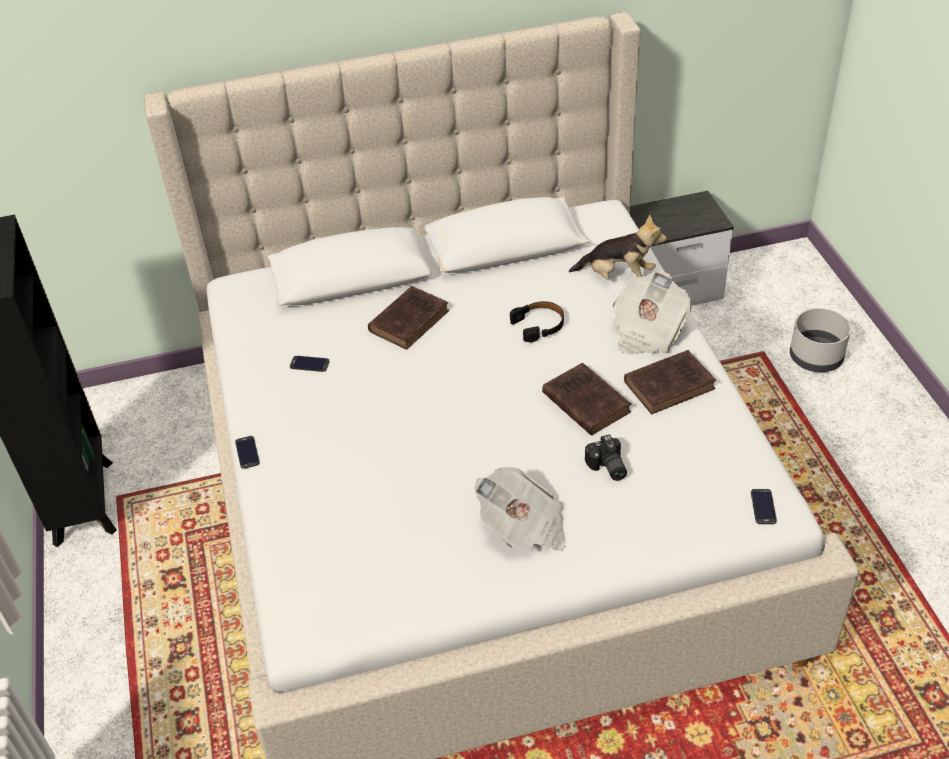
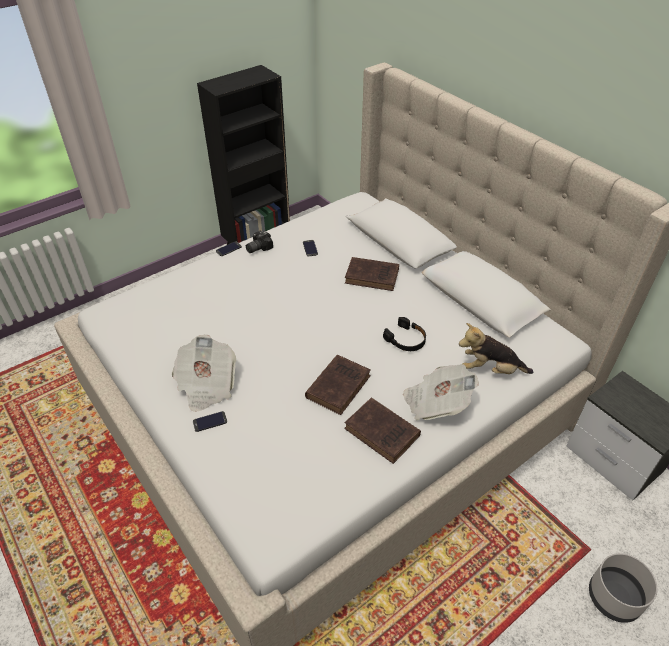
camera: 65 degrees right, 0 degrees up
(606, 467) = (278, 415): camera -> camera (257, 248)
(618, 277) = (490, 370): plush toy -> plush toy turned 105 degrees clockwise
(763, 507) = (273, 528): phone -> phone (210, 421)

